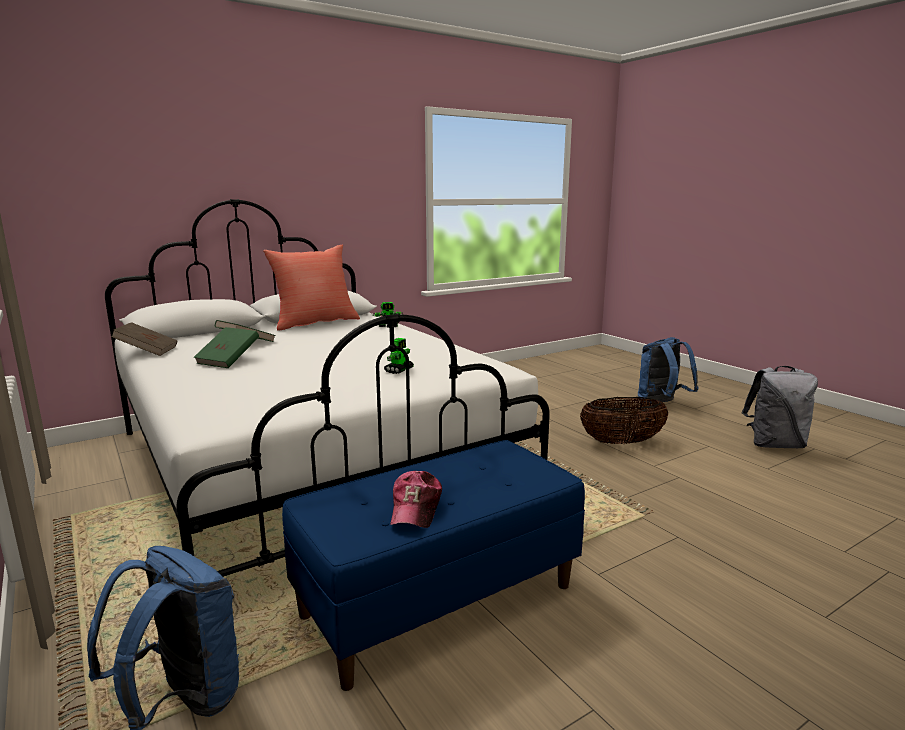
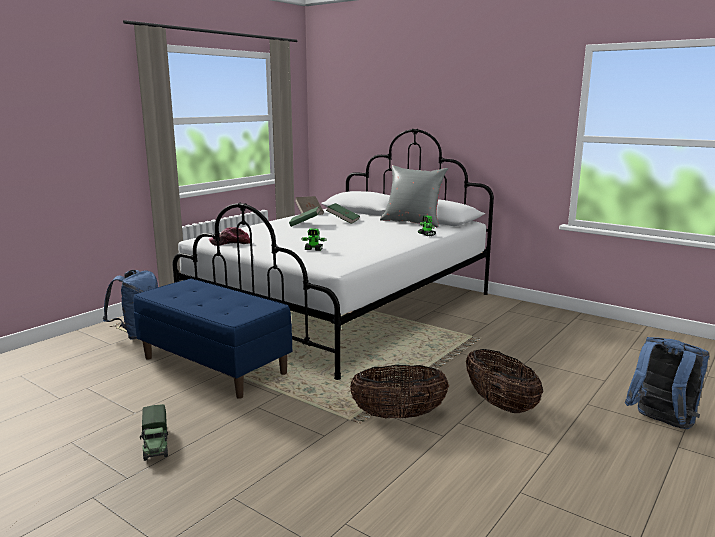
camera: 70 degrees right, 0 degrees up
(315, 322) = (412, 222): red pillow -> grey pillow
(416, 508) = (186, 298): cap -> cap (231, 243)
(637, 489) = (398, 415): none -> basket
(707, 683) = (156, 445): none -> toy truck
(774, 444) = (611, 504): grey backpack -> none

